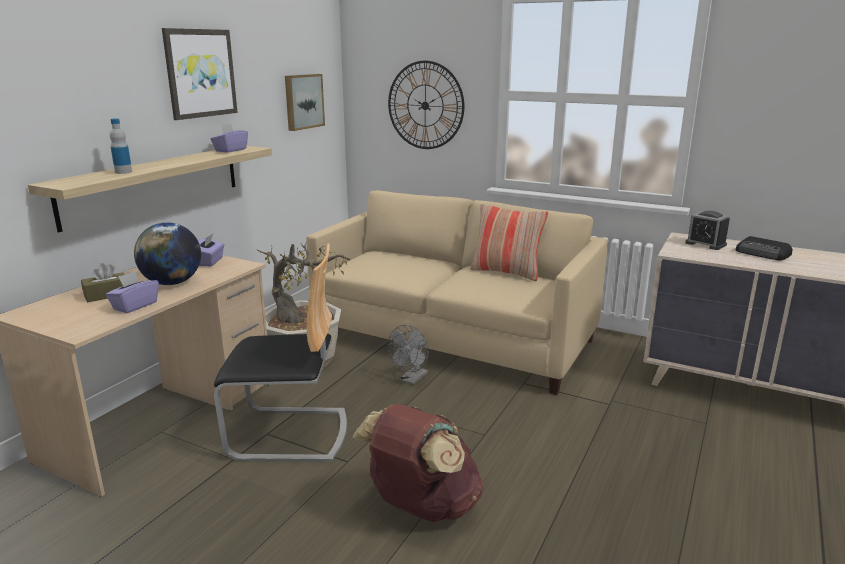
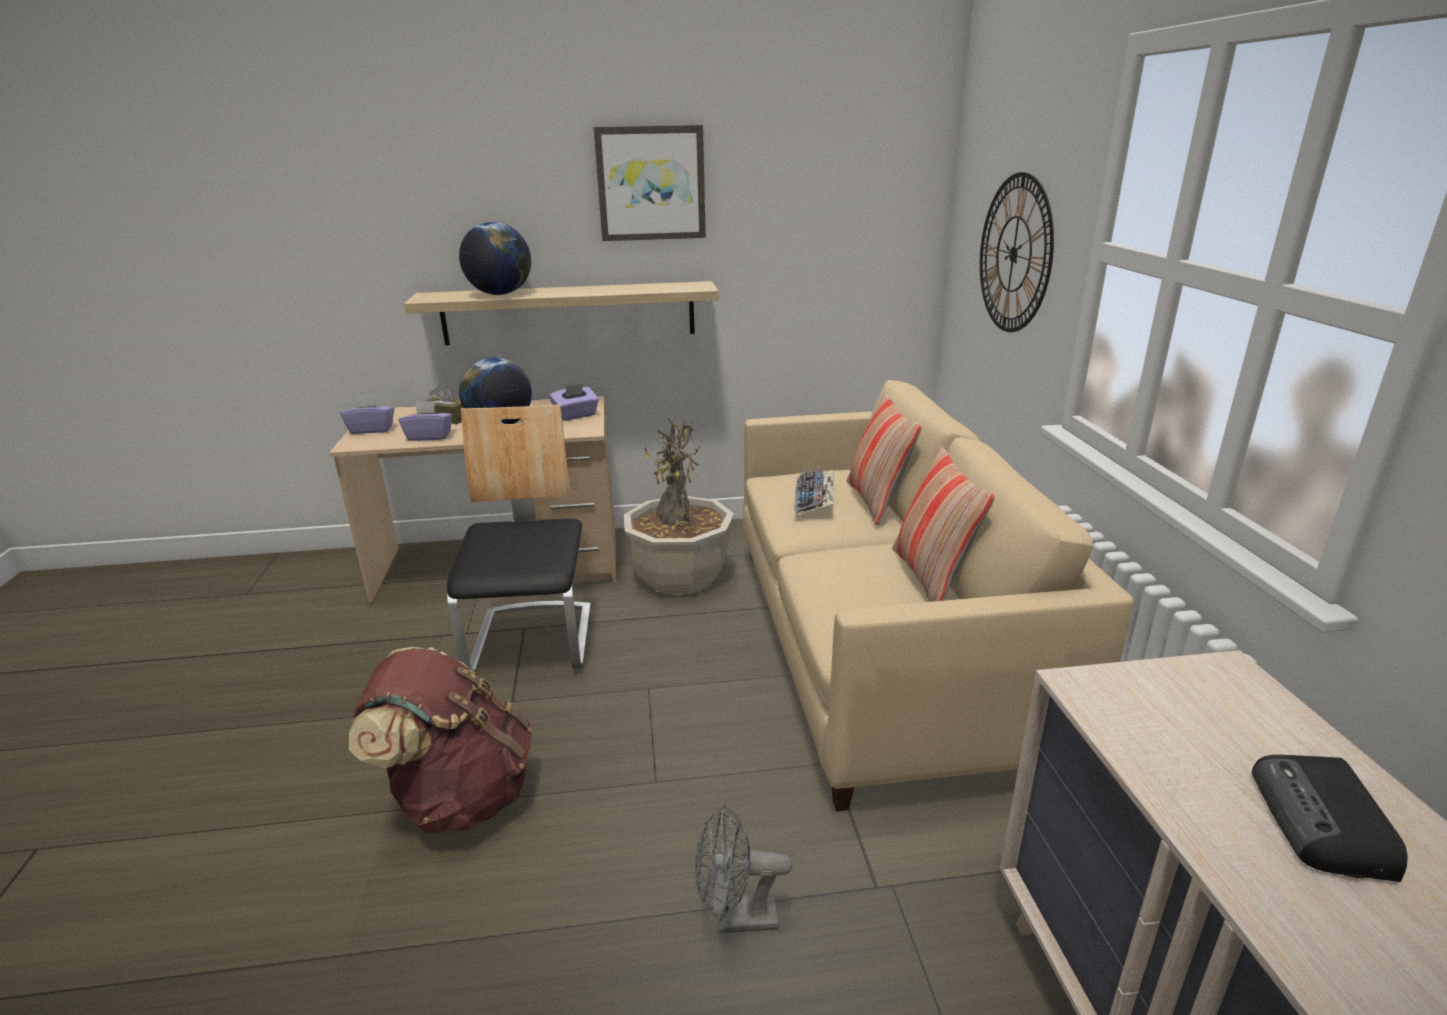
camera: 55 degrees right, 5 degrees up
(123, 172) = (500, 294): bottle -> globe
(230, 150) = (670, 286): purple tissue box -> purple tissue box (372, 429)
(289, 434) = (533, 640): chair -> chair turned 150 degrees counterclockwise
(303, 101) = (847, 228): picture -> none
(394, 266) = (814, 500): none -> keyboard
(411, 379) = (727, 663): grey fan -> grey fan (736, 919)
(418, 257) = (876, 501): none -> pillow
(705, 244) = (1232, 714): alarm clock -> none

